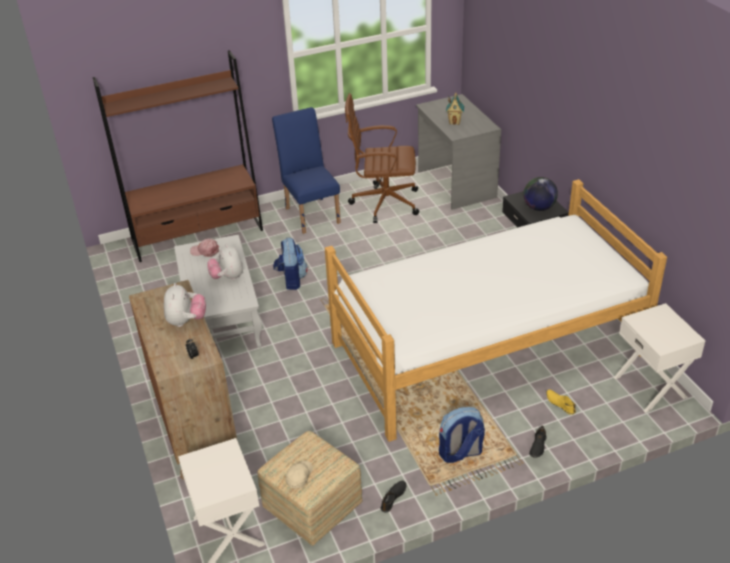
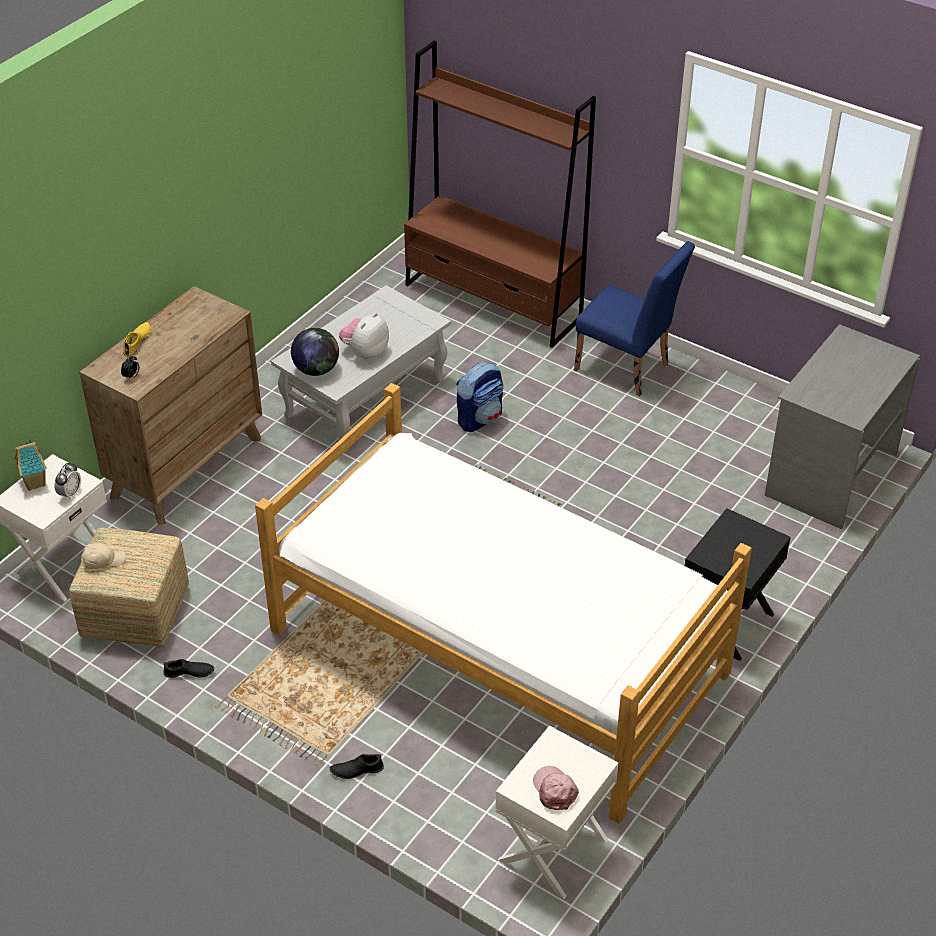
camera: 55 degrees right, 5 degrees up
(186, 321) = (182, 344): plush toy -> none
(205, 251) = (397, 312): pink cap -> pink cap (554, 790)
(233, 460) = (70, 494): none -> alarm clock
(311, 212) = (627, 370): blue chair -> blue chair turned 90 degrees clockwise
(383, 202) = (714, 423): brown office chair -> none
(455, 122) = (831, 379): toy house -> toy house (35, 483)
(460, 453) = (295, 702): backpack -> none
(539, 208) = (731, 554): globe -> globe (316, 370)
(560, 403) = (449, 764): yellow shoe -> yellow shoe (137, 342)

